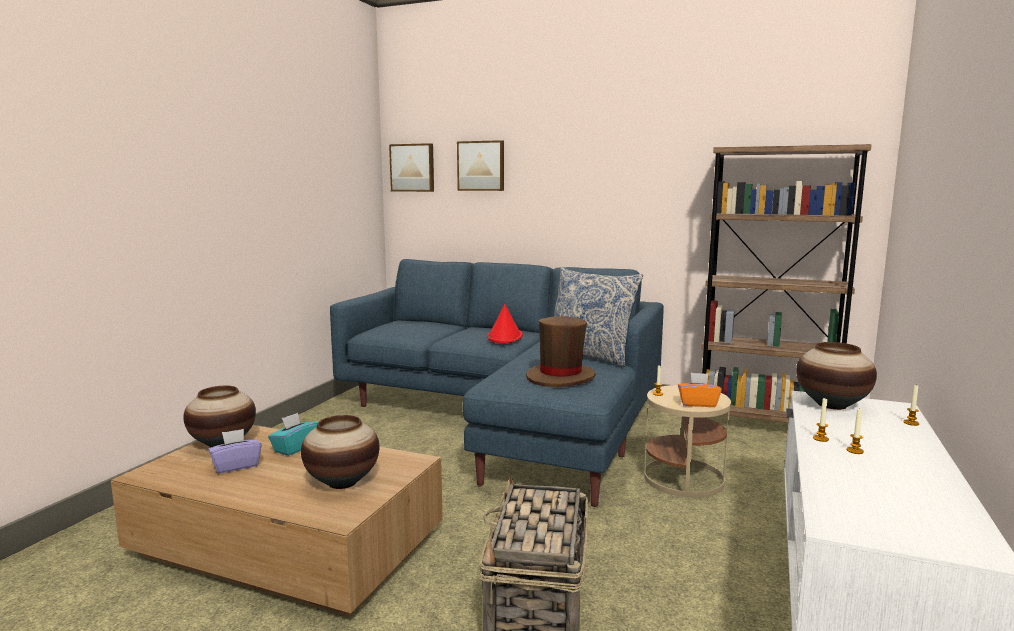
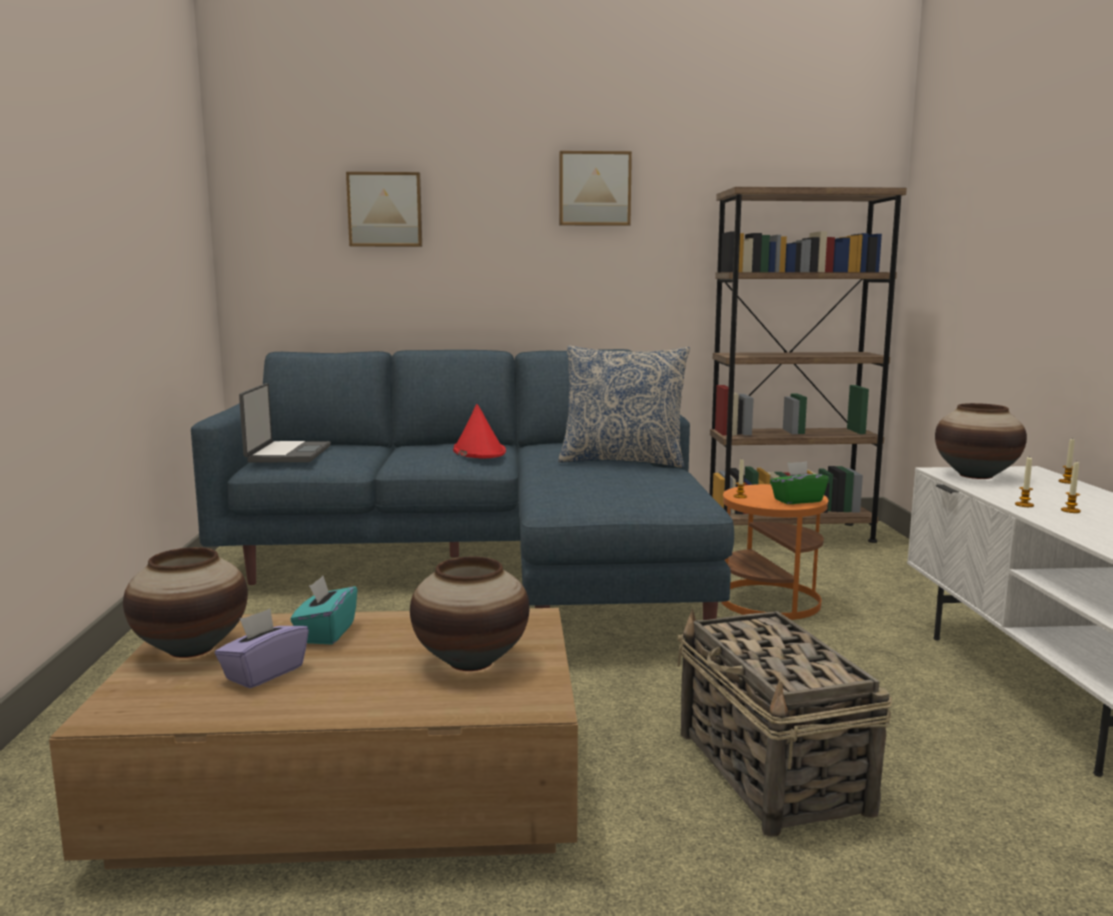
camera: 25 degrees left, 0 degrees up
(390, 327) = (287, 454): none -> laptop
(413, 168) = (267, 211): picture -> picture (594, 189)
(560, 377) = (632, 487): brown hat -> none
(684, 478) = (769, 601): beige side table -> orange side table
(698, 403) = (797, 500): orange tissue box -> green tissue box

